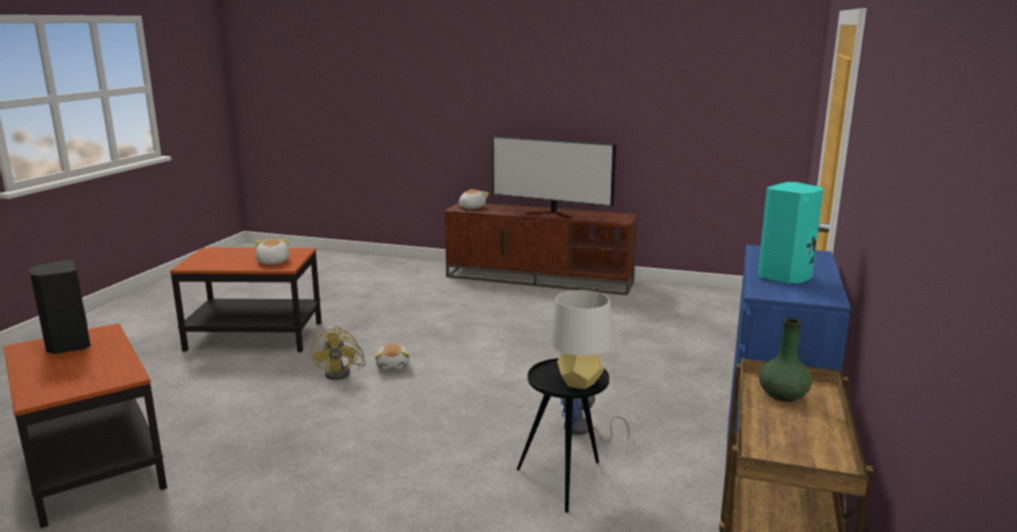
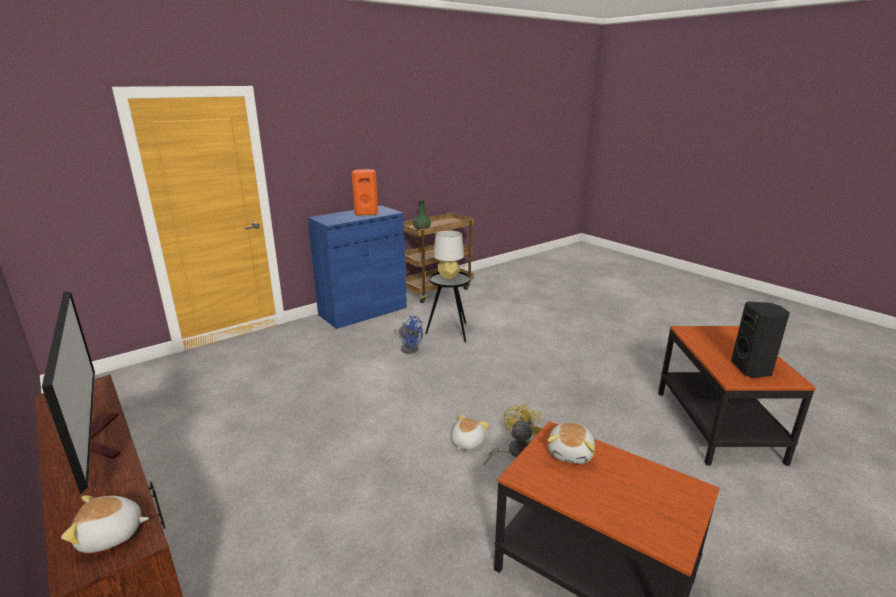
camera: 145 degrees left, 5 degrees up
(786, 277) = (366, 213): turquoise speaker -> orange speaker

